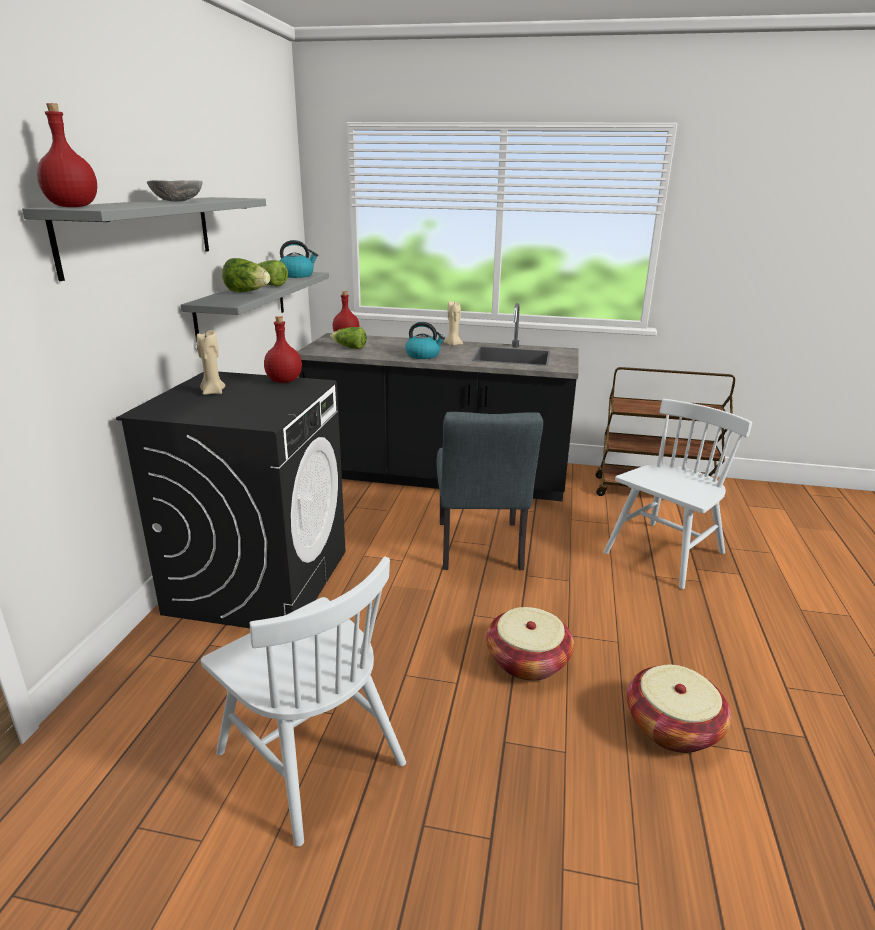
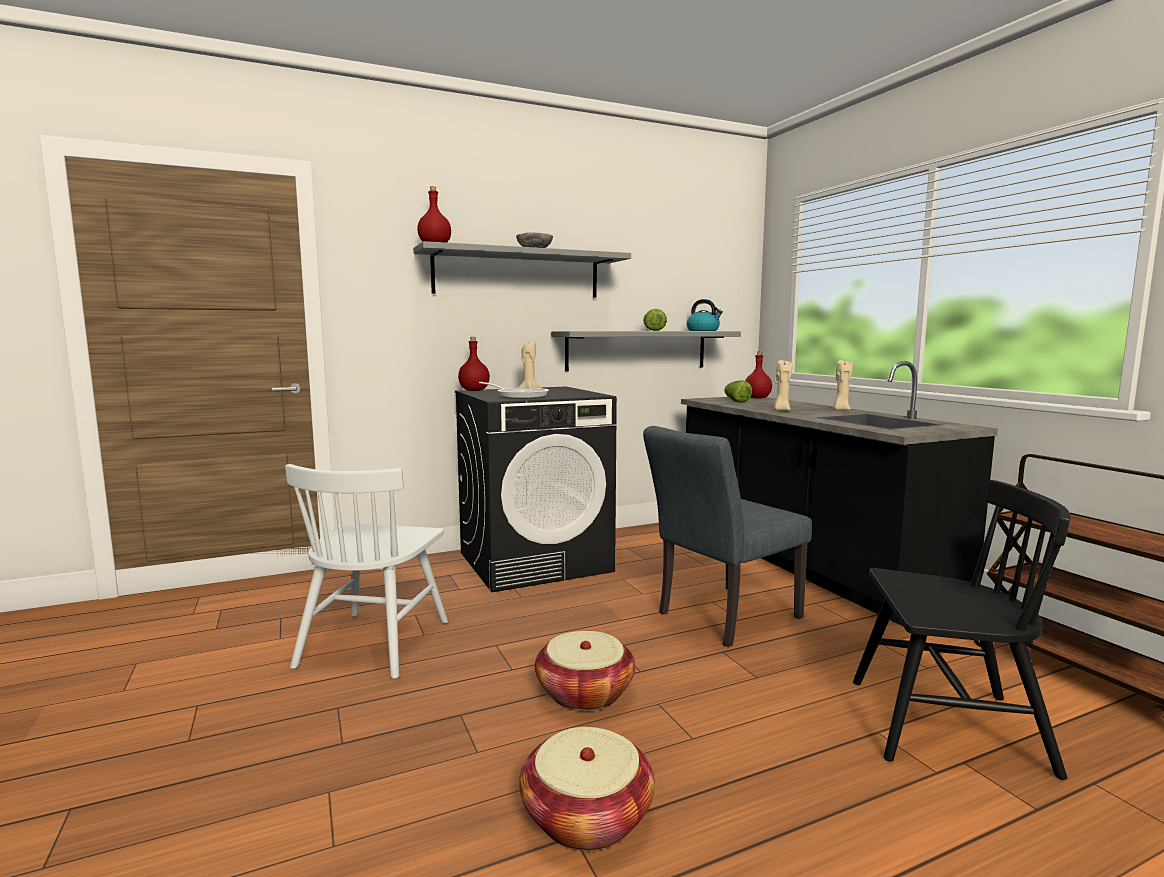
camera: 55 degrees right, 15 degrees down
(247, 292) = (618, 330): lettuce -> none
(257, 408) = (519, 396): none -> frying pan
(284, 381) = (585, 392): red bottle -> red bottle (475, 390)
(423, 355) = (781, 410): kettle -> beige candle
(664, 554) = (945, 726): white chair -> black chair

